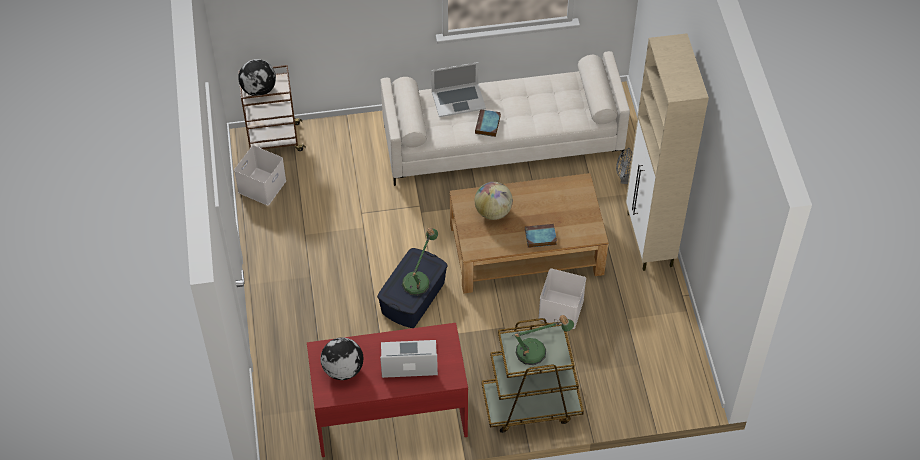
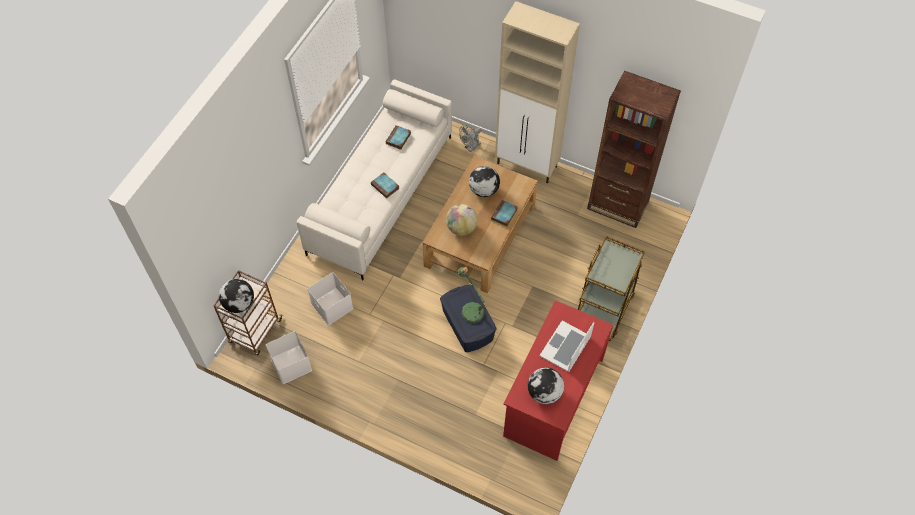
camera: 55 degrees left, 5 degrees up
(458, 100) = (348, 190): laptop -> none
(536, 352) = (617, 267): table lamp -> none
(552, 102) = (398, 139): none -> book
(554, 204) = (483, 190): none -> globe
(561, 310) = (543, 245): white storage box -> white storage box (333, 306)
(673, 349) = (618, 205): none -> brown bookcase

